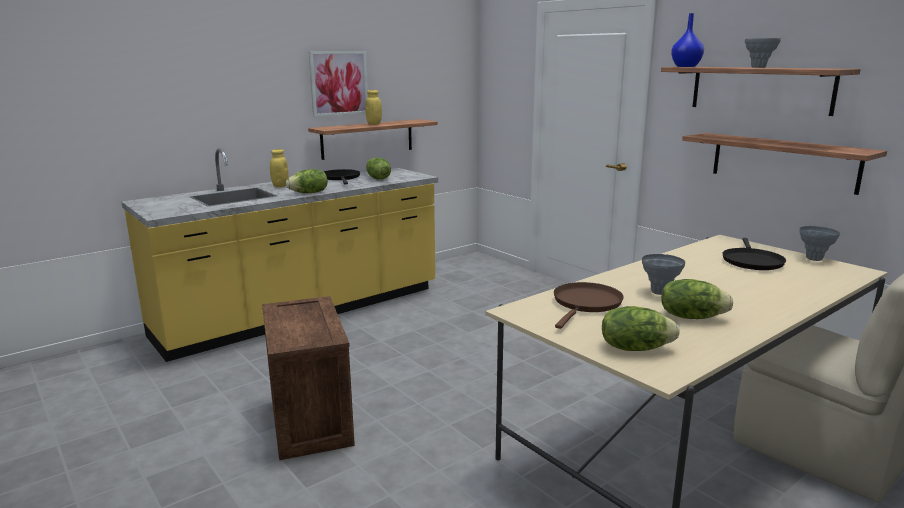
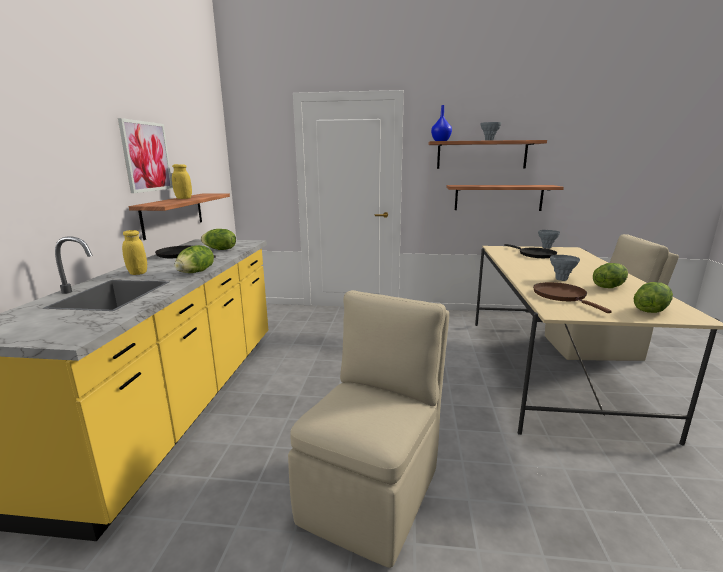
camera: 45 degrees left, 0 degrees up
(312, 421) = (373, 491): crate -> beige chair

